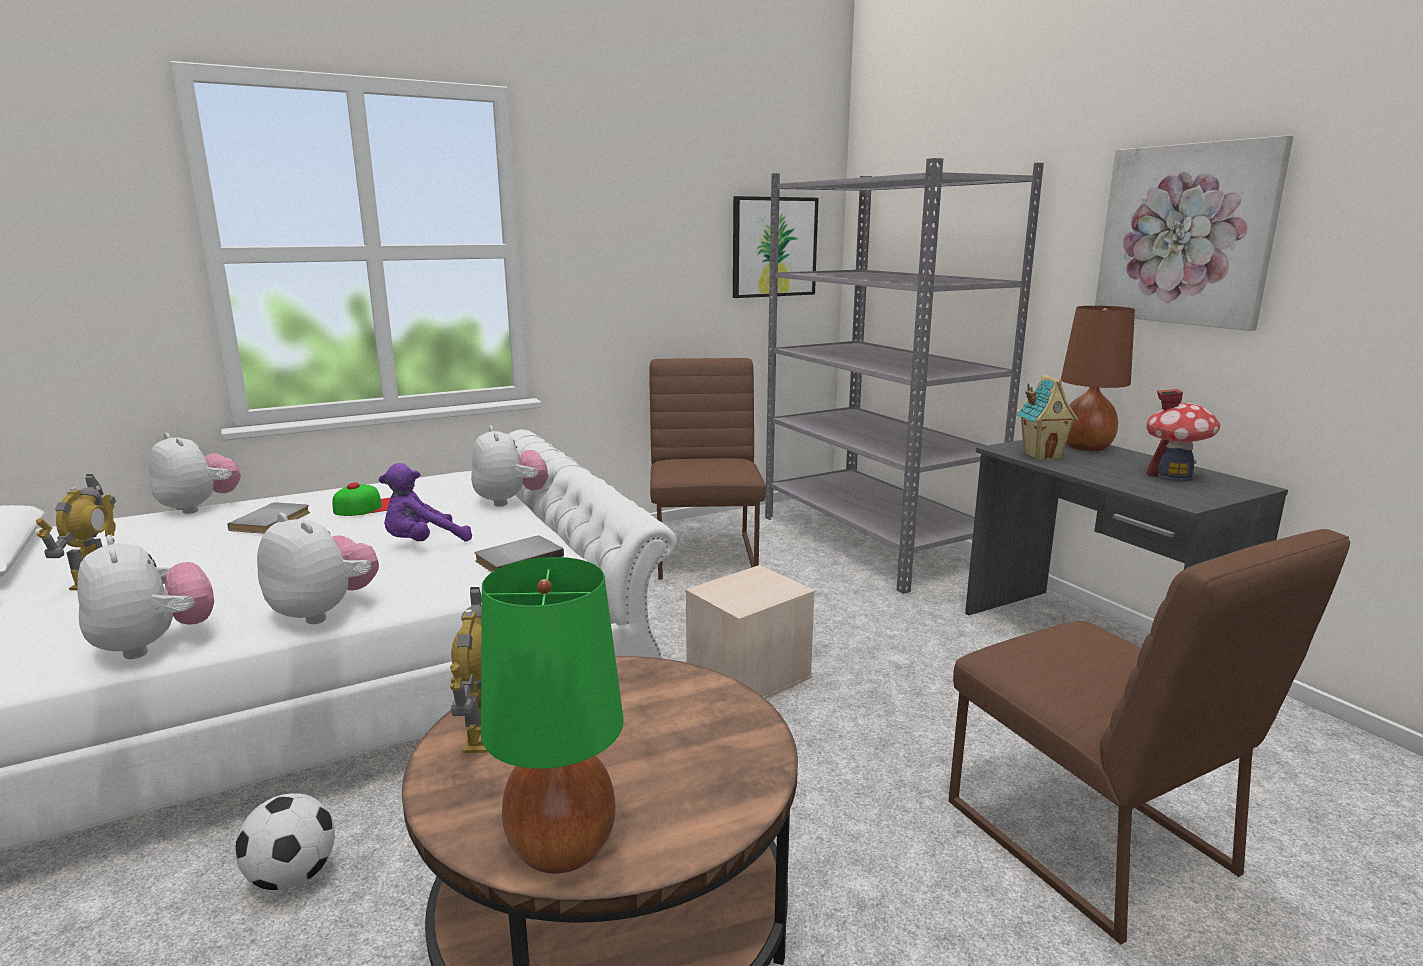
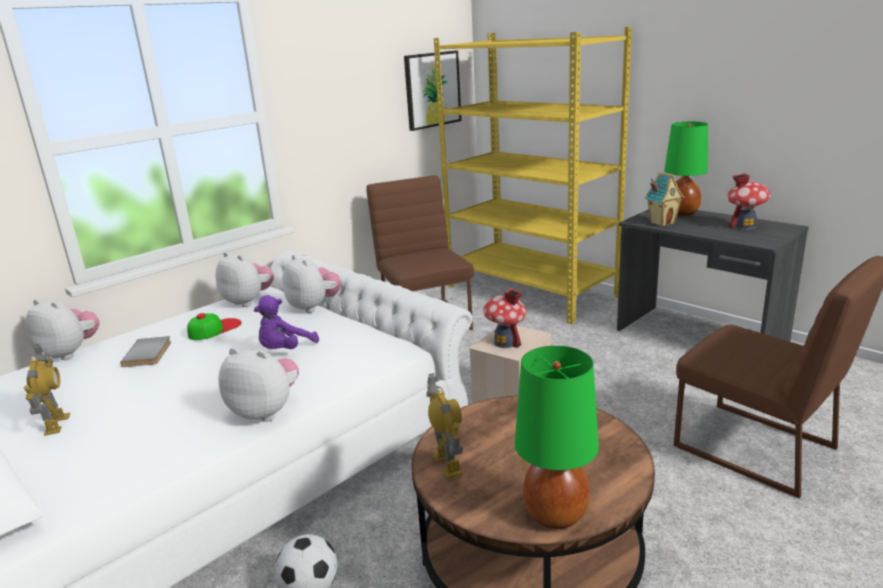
camera: 15 degrees left, 5 degrees up
(154, 645) = (166, 459): plush toy -> plush toy (248, 301)
(518, 557) = (366, 348): grey book -> none
(740, 591) = (505, 342): none -> toy house
(873, 541) = (531, 291): grey bookcase -> yellow bookcase
(1085, 447) = (681, 213): brown table lamp -> green table lamp
(1186, 235) = (734, 74): picture -> none

